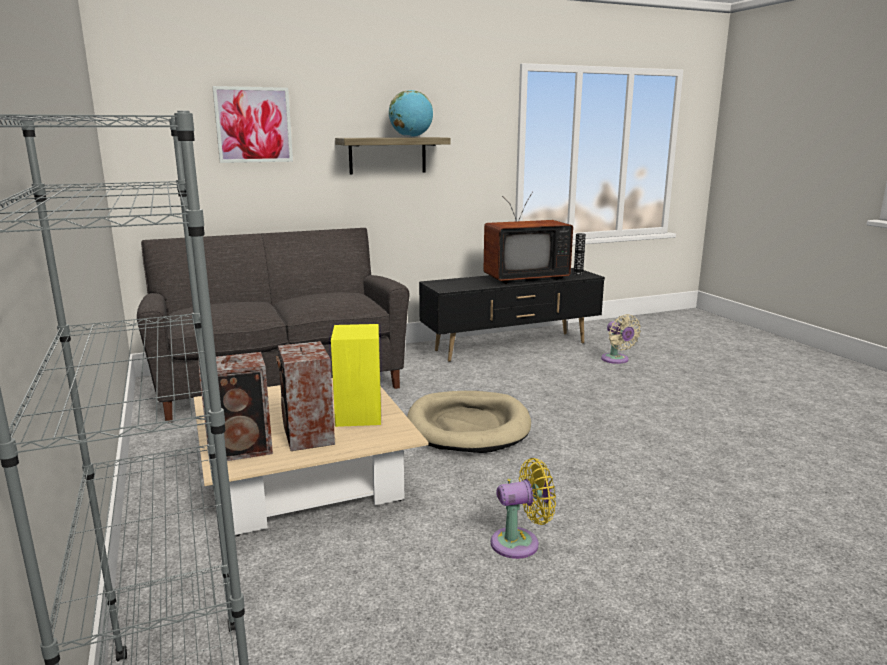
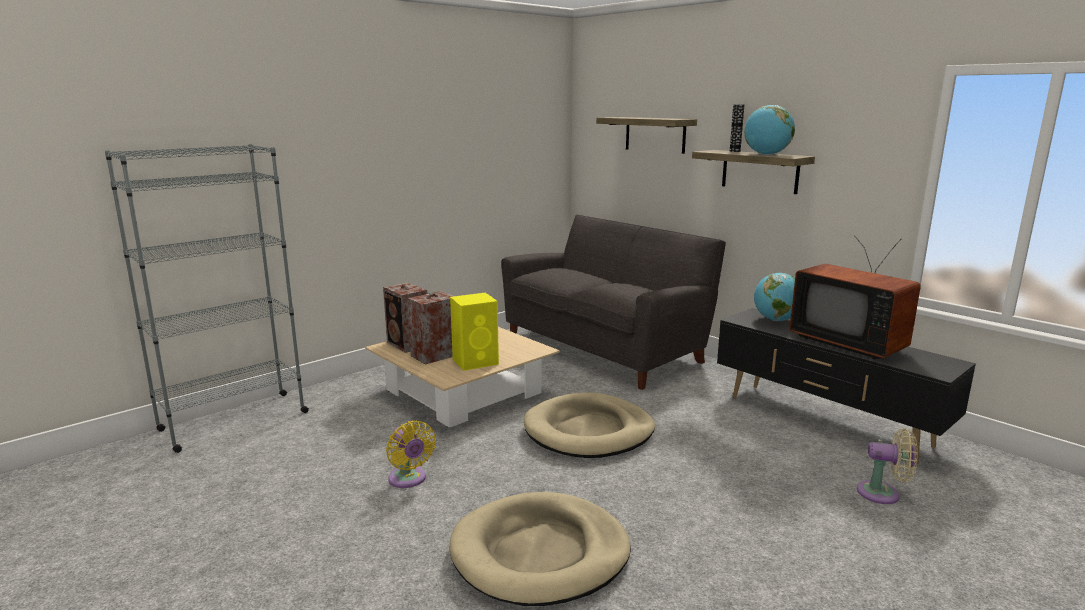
camera: 70 degrees right, 0 degrees up
(253, 125) = (655, 134): picture -> shelf
(457, 282) = (776, 320): none -> globe
(578, 274) = (933, 367): vase -> vase (735, 151)
(616, 360) = (883, 494): beige fan -> beige fan turned 120 degrees counterclockwise
(679, 486) = (540, 553): none -> beige dog bed

